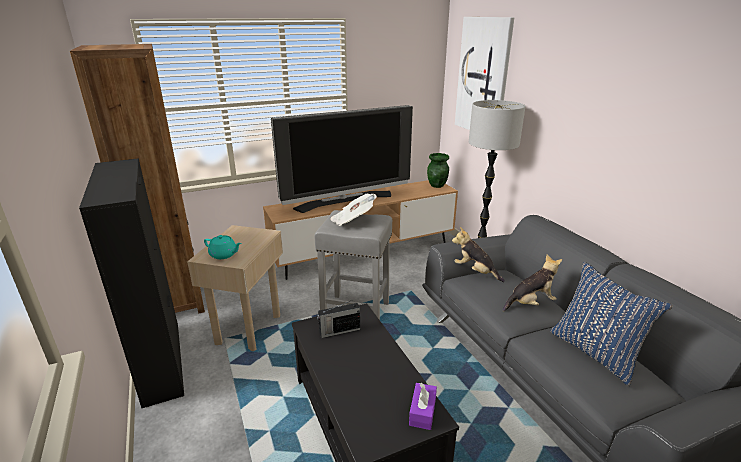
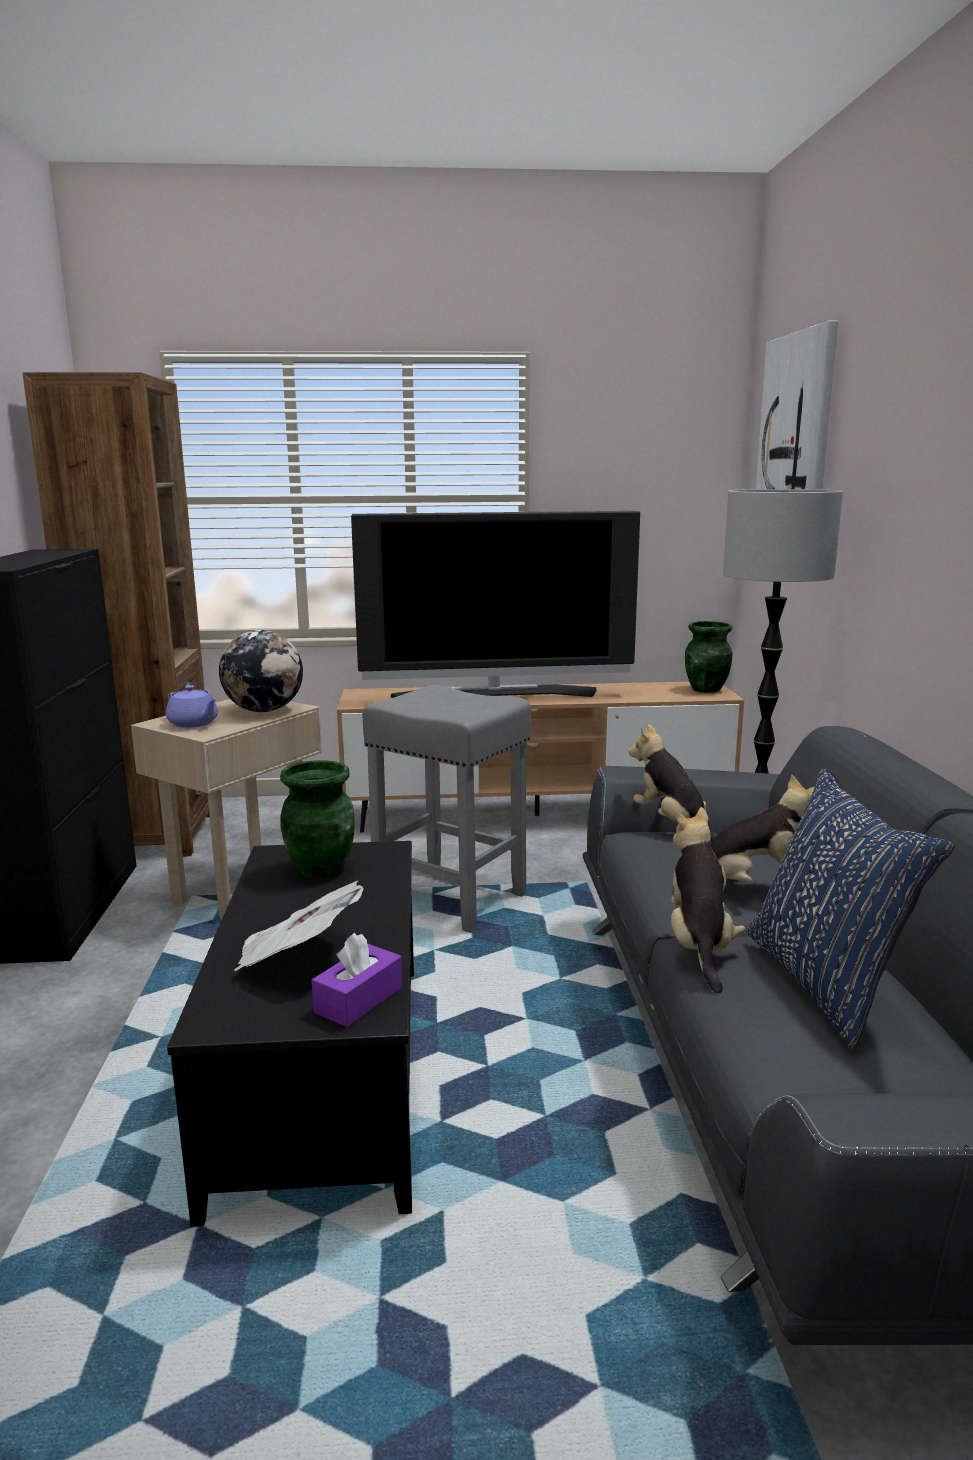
camera: 20 degrees right, 10 degrees down
(224, 255) = (194, 723): turquoise teapot -> purple teapot
(254, 238) = (264, 710): none -> globe
(339, 331) = (321, 868): radio -> green vase
(353, 220) = (447, 698): newspaper -> newspaper (298, 957)
(535, 342) = (699, 945): none -> plush toy

